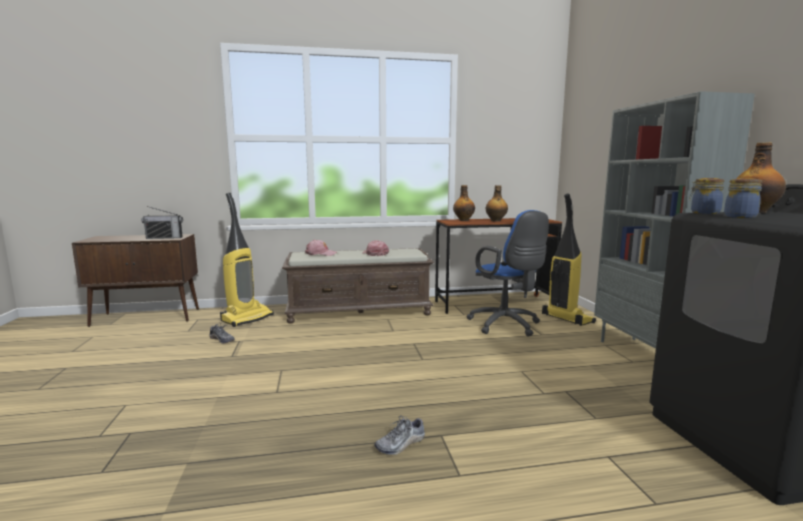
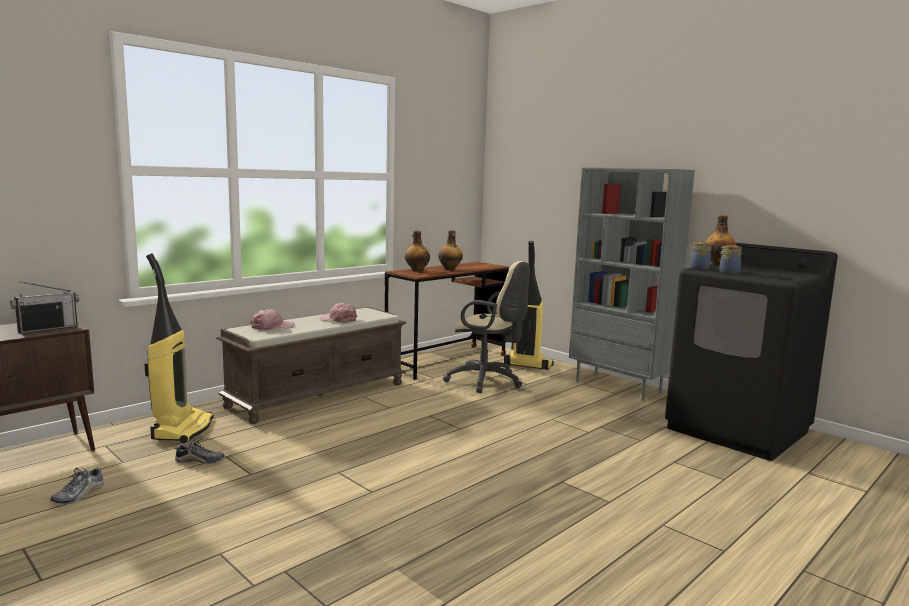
camera: 35 degrees left, 0 degrees up
(400, 444) = (544, 496): shoe -> shoe (79, 494)
(506, 326) = (487, 381): blue office chair -> beige office chair

